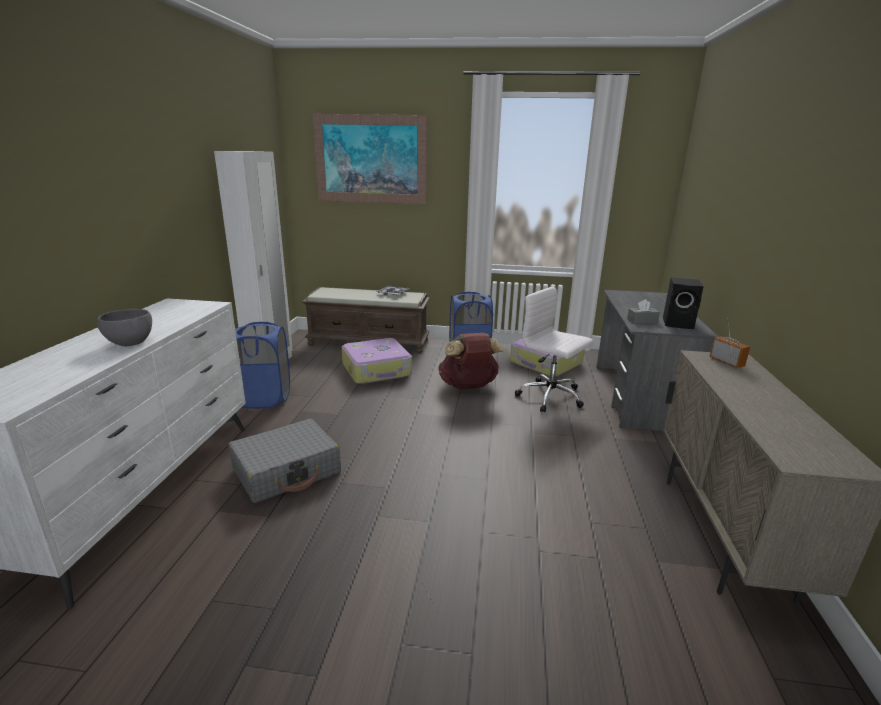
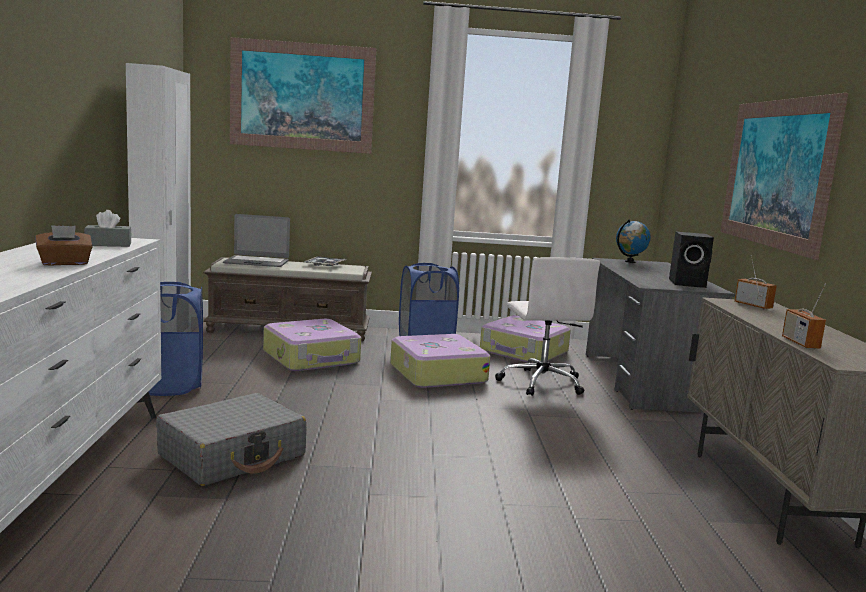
camera: 10 degrees left, 10 degrees down
(131, 343) = (65, 263): grey bowl -> brown tissue box
(342, 292) = (256, 262): none -> laptop
(468, 386) = (436, 373): brown backpack -> suitcase
(551, 397) = (541, 382): white office chair -> white office chair turned 135 degrees counterclockwise
(635, 294) = (630, 262): none -> globe
(642, 321) = (647, 281): grey tissue box -> grey tissue box (108, 244)
(755, 425) = (800, 343): none -> radio
(765, 232) = (776, 173): none -> picture

